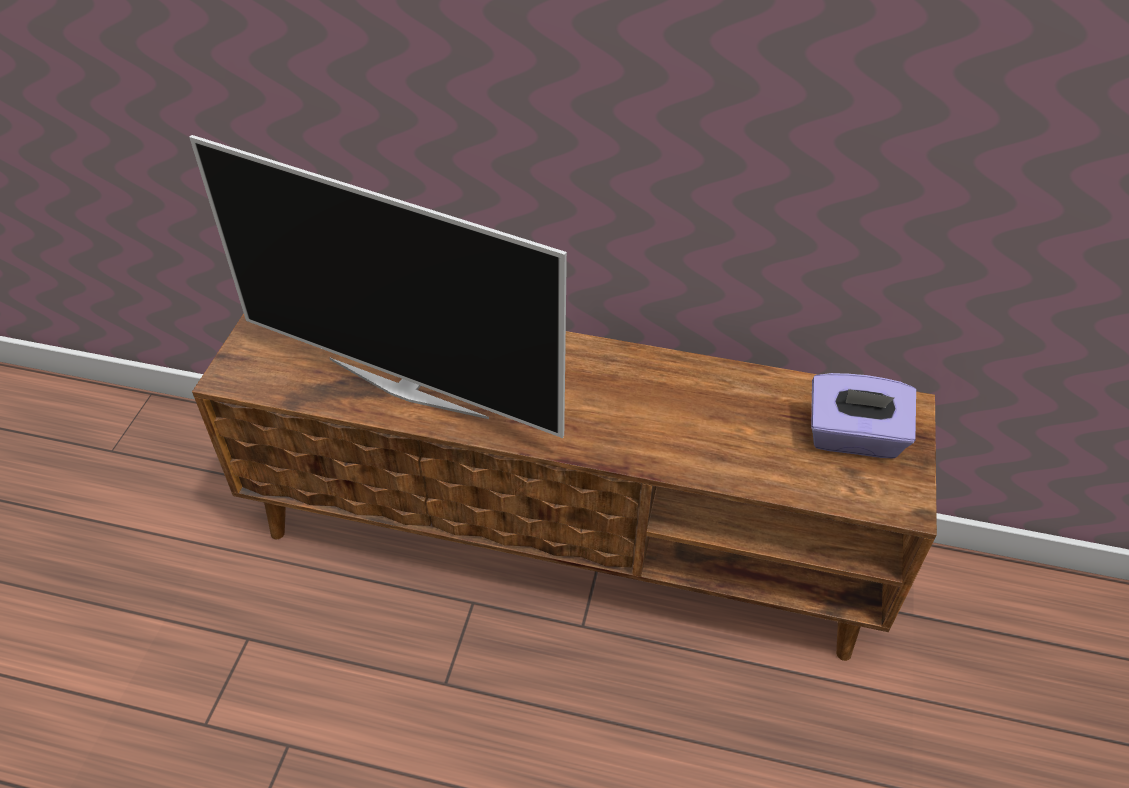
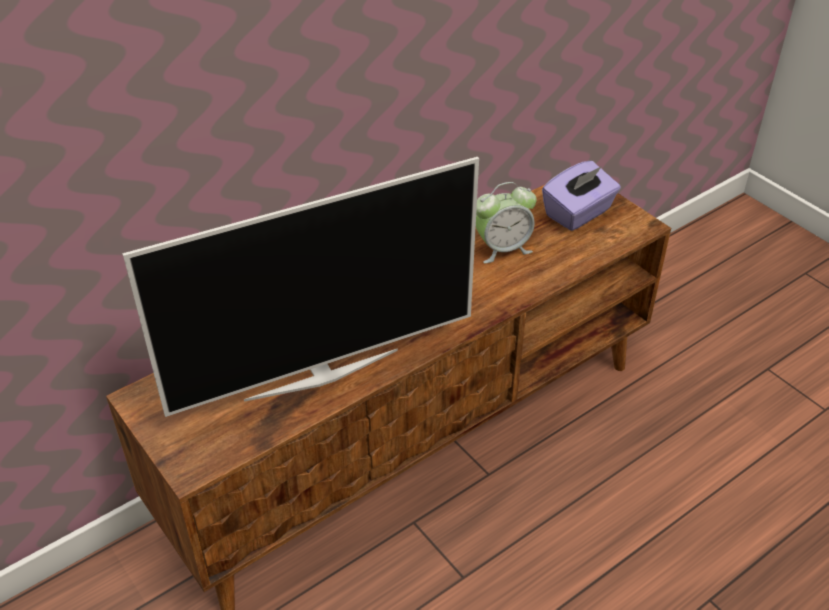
camera: 50 degrees left, 5 degrees down
(719, 409) = (502, 249): none -> alarm clock

